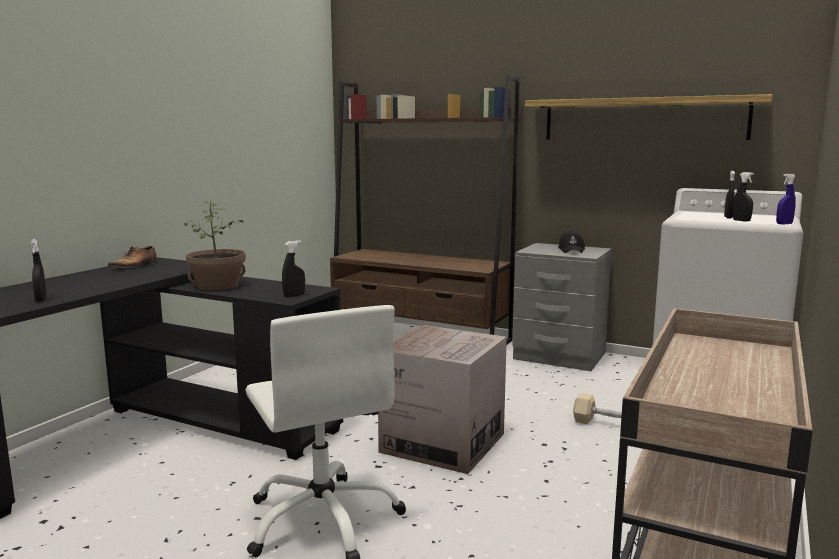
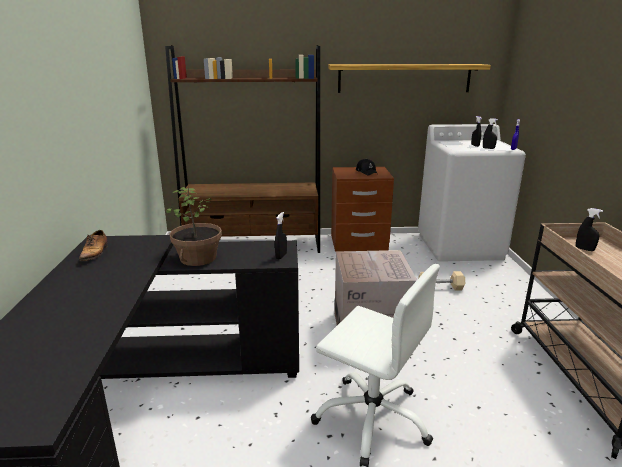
camera: 30 degrees left, 10 degrees up
(41, 300) = (93, 321): black spray bottle -> black spray bottle (584, 249)
(559, 357) = (359, 243): grey nightstand -> brown nightstand

